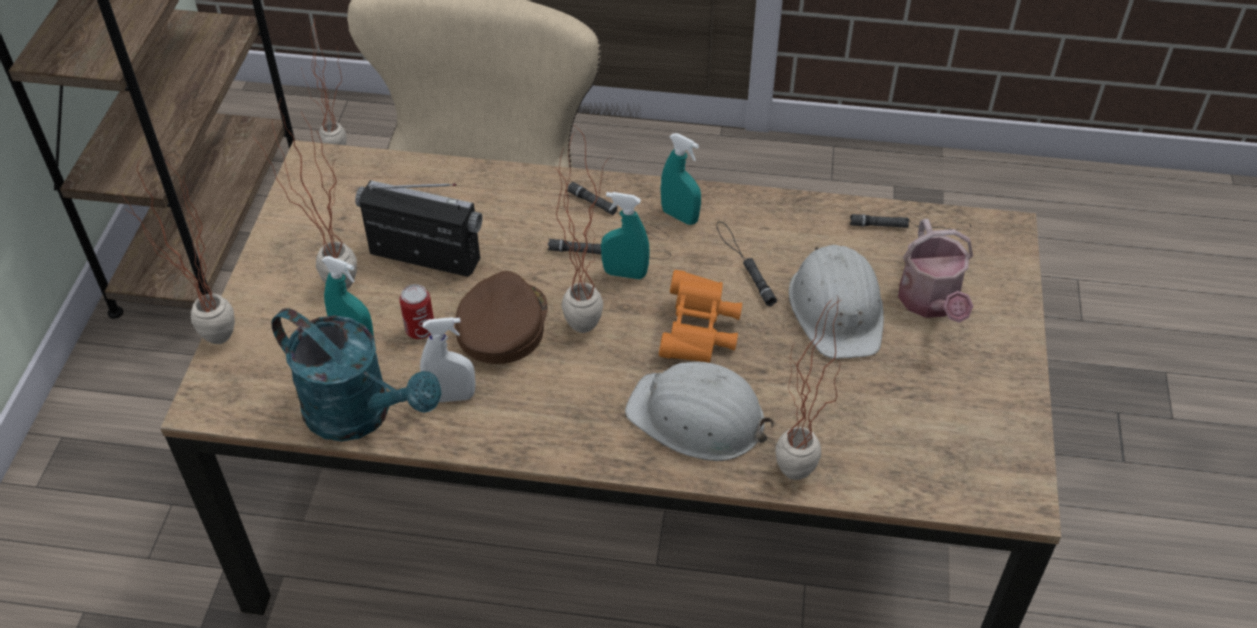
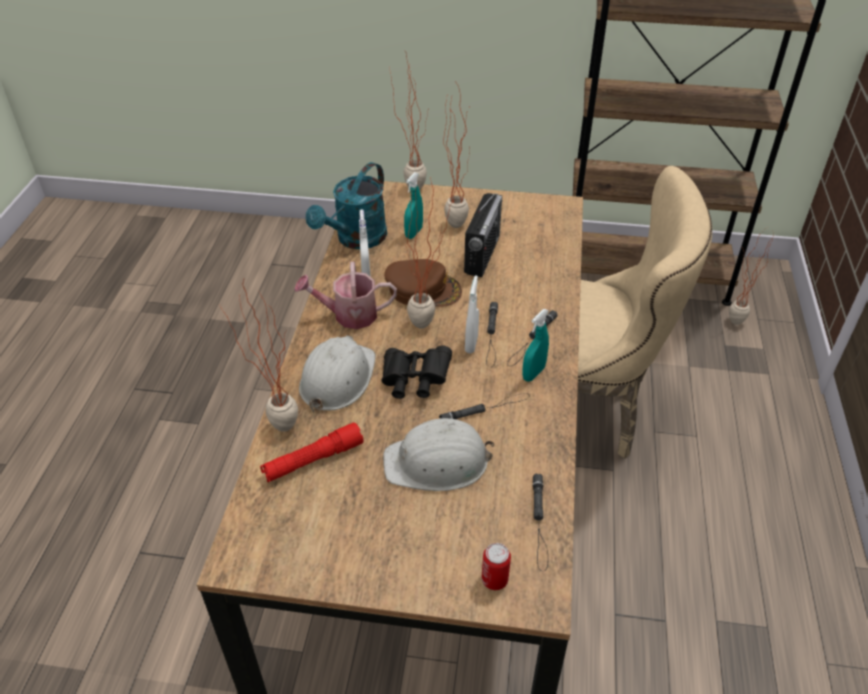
camera: 90 degrees right, 5 degrees down
(420, 330) = (419, 257): can -> can (494, 580)
(625, 273) = (471, 344): turquoise spray bottle -> white spray bottle
(699, 332) = (414, 381): orange binoculars -> black binoculars
(850, 434) = (313, 460): none -> red flashlight
(931, 303) = (445, 527): watering can -> watering can (349, 315)

